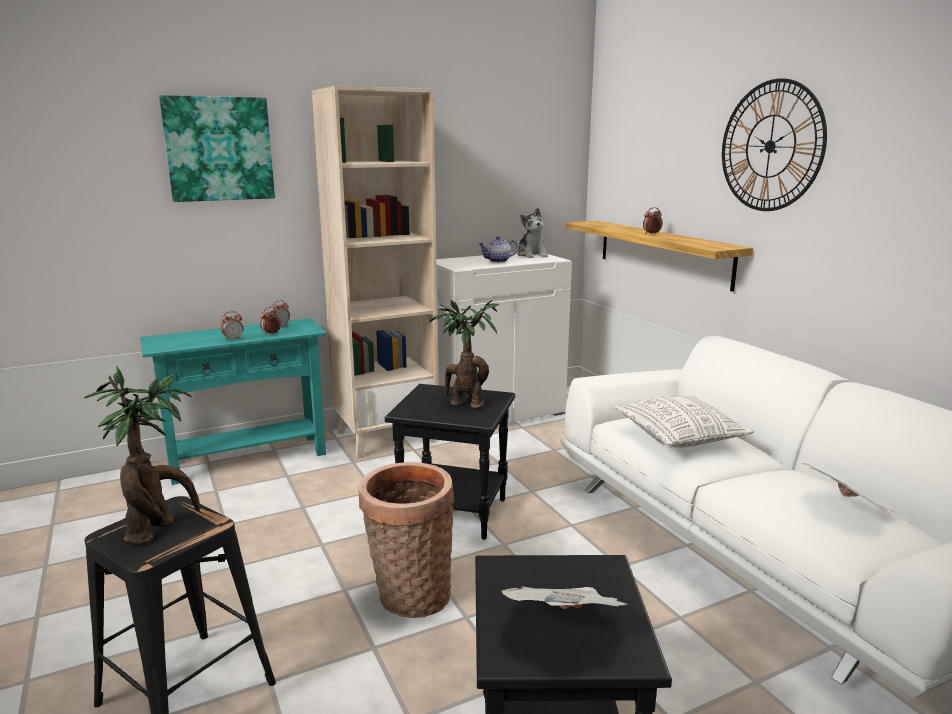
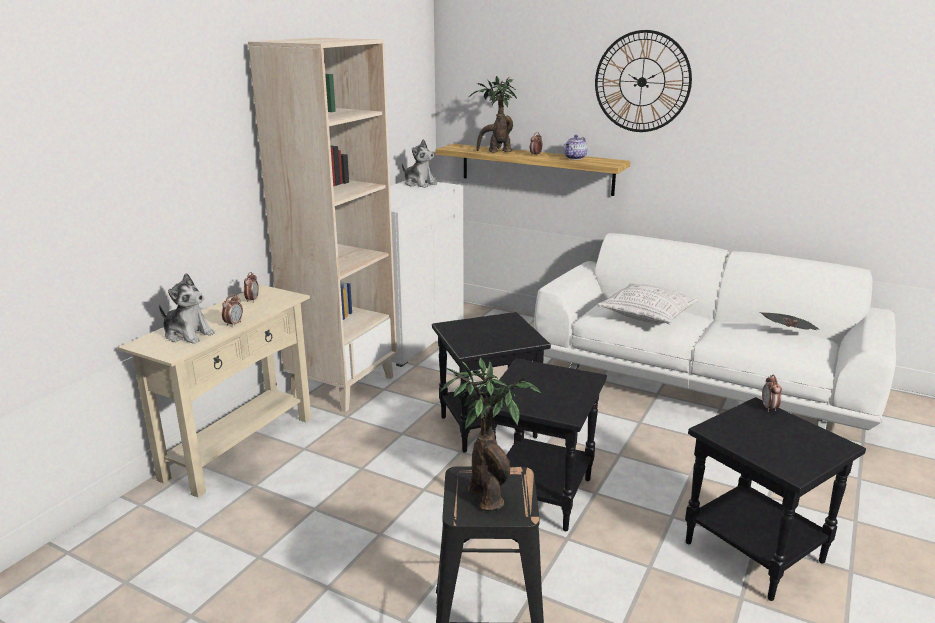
camera: 35 degrees left, 5 degrees up
(192, 339) = (188, 334): none -> plush toy
(219, 149) = (172, 115): picture -> none
(248, 458) = (239, 447): turquoise console table -> beige console table
(271, 334) = (261, 309): alarm clock -> alarm clock (769, 408)
(409, 595) = (541, 496): basket -> black side table
(464, 403) = (497, 330): potted plant -> potted plant (496, 152)
(498, 261) = (407, 195): teapot -> teapot (575, 158)
(564, 624) = (790, 444): newspaper -> none

